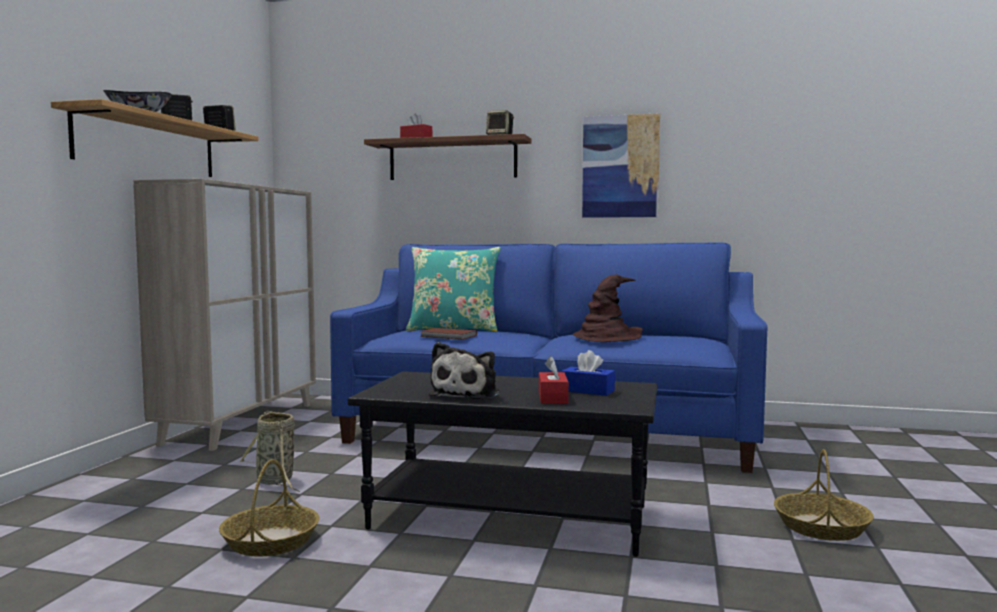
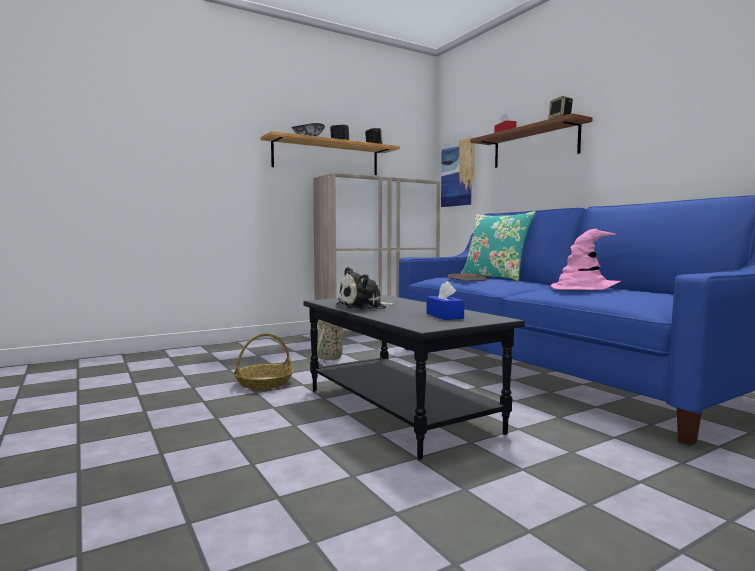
camera: 45 degrees right, 0 degrees up
(553, 398) = (401, 315): red tissue box -> none
(607, 337) = (584, 288): brown hat -> pink hat
(620, 166) = (671, 129): picture -> picture (458, 173)
(822, 527) = (653, 509): basket -> none

